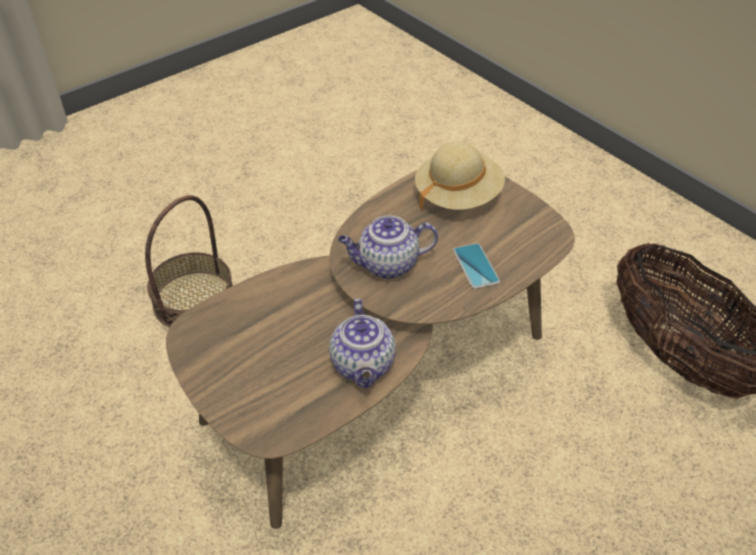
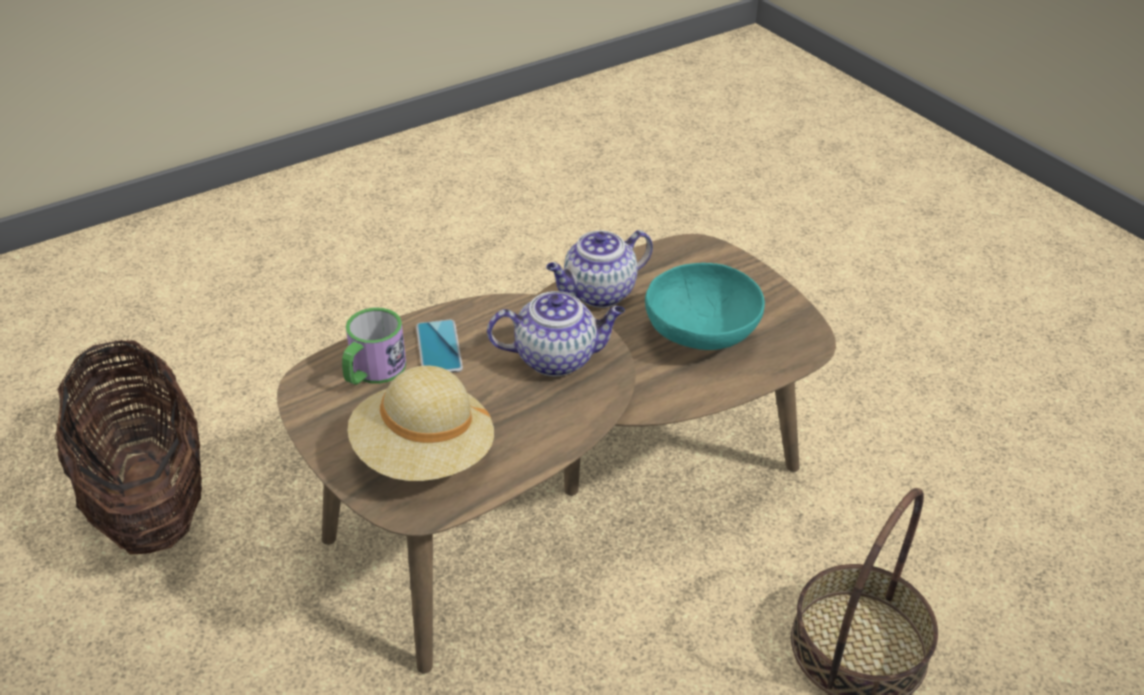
camera: 175 degrees left, 5 degrees down
(276, 329) = (701, 335): none -> turquoise bowl
(363, 366) = (598, 293): teapot -> teapot turned 120 degrees counterclockwise
(515, 245) = (372, 371): none -> mug

